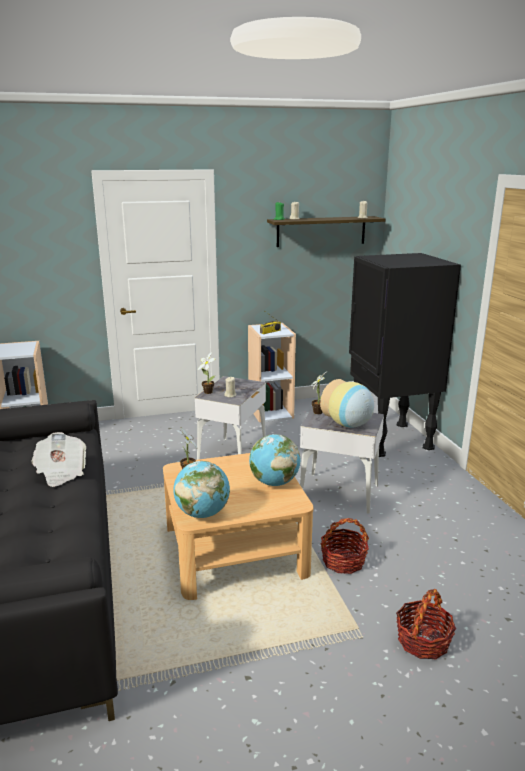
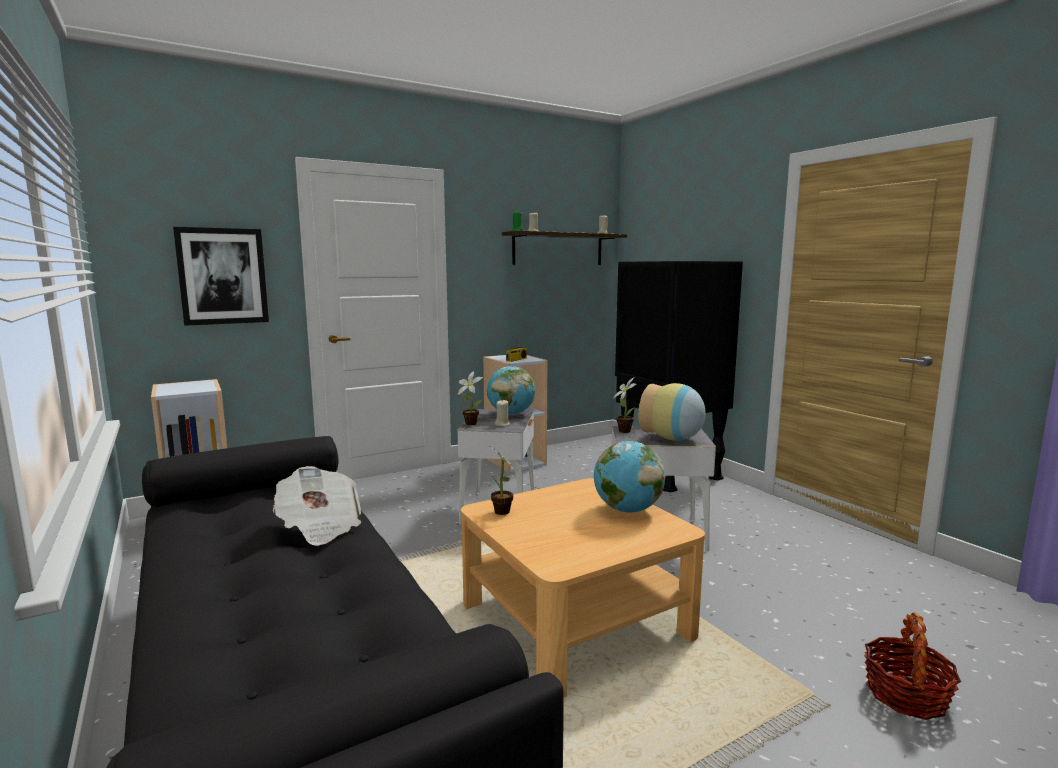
camera: 15 degrees left, 10 degrees down
(41, 265) = (222, 276): none -> picture
(202, 513) = (564, 557): globe -> globe (511, 414)
(343, 561) = (724, 610): basket -> none

